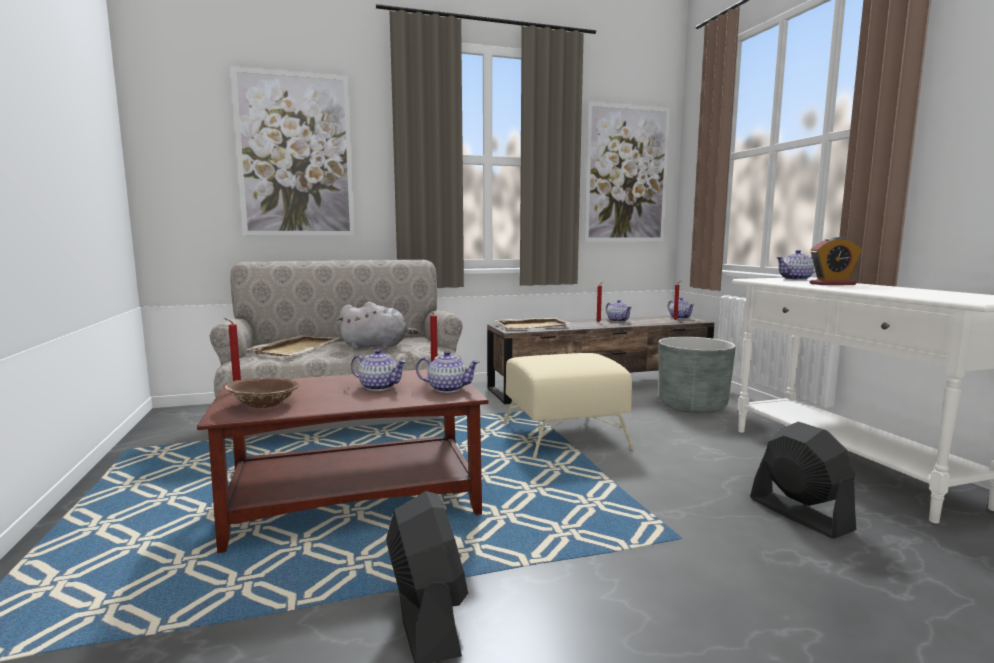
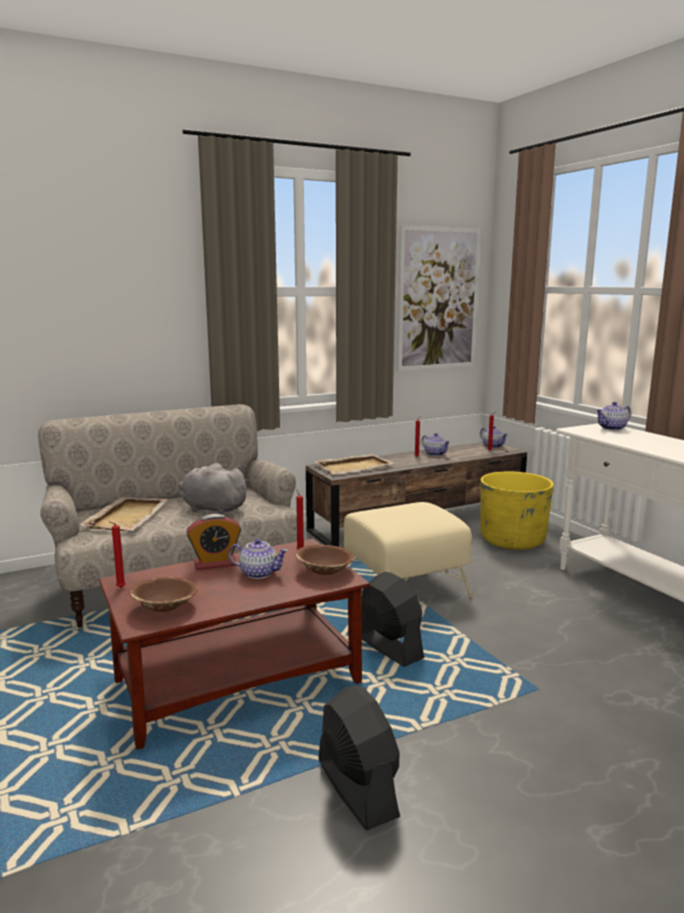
camera: 10 degrees left, 5 degrees up
(295, 155) = (97, 296): picture -> none
(377, 346) = (212, 509): grey plush toy -> grey plush toy turned 150 degrees counterclockwise
(447, 388) = (325, 571): teapot -> brown bowl
(692, 406) = (512, 540): grey planter -> yellow planter
(799, 514) = (626, 655): black fan -> black fan (388, 646)
(832, 284) = (646, 441): alarm clock -> alarm clock (215, 563)

